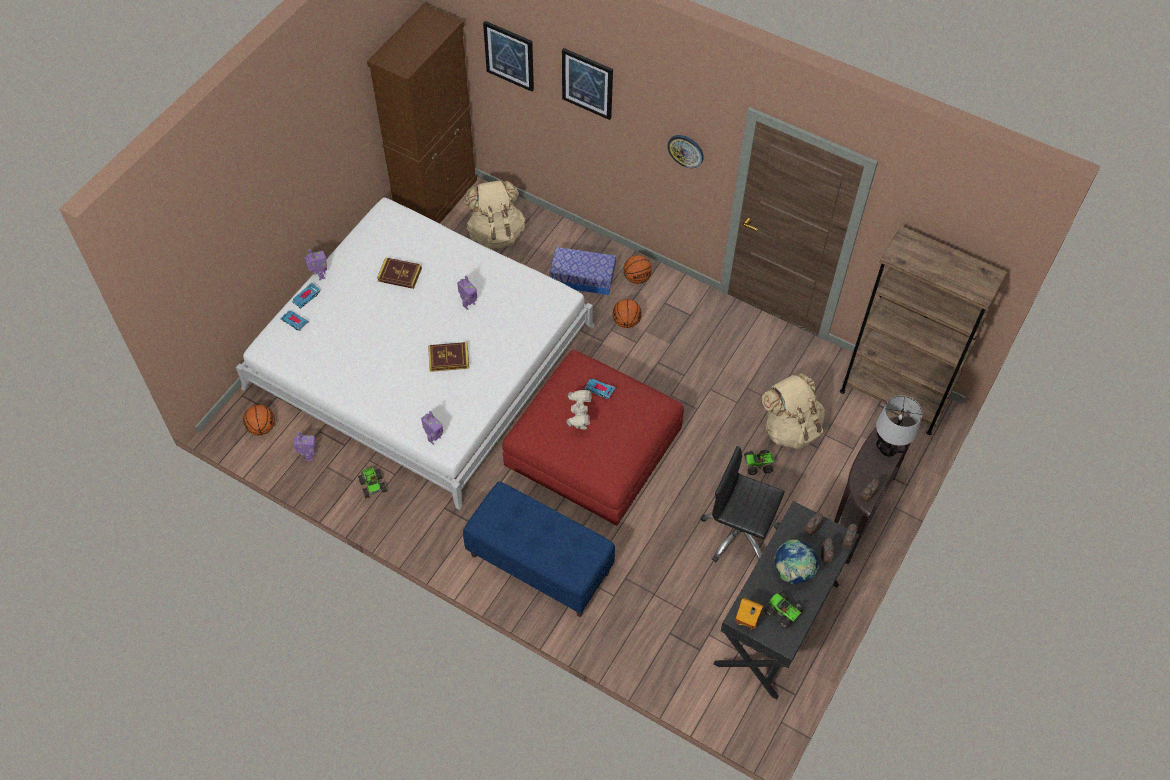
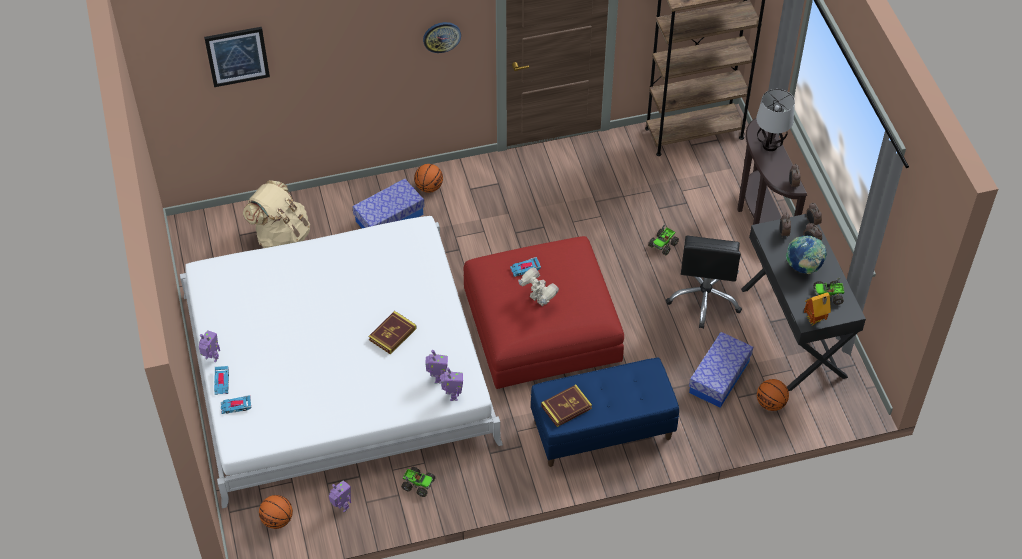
camera: 45 degrees left, 5 degrees down
(399, 275) = (277, 307): book -> book (566, 407)
(436, 198) = (199, 247): brown cabinet -> none
(468, 304) = (357, 287): toy robot -> toy robot (437, 378)
(587, 83) = (328, 33): picture -> none
(626, 322) = (459, 223): basketball -> basketball (770, 403)
(674, 604) = (719, 377): none -> storage box
(739, 534) = (704, 298): black office chair -> black office chair turned 60 degrees counterclockwise
(790, 428) = (655, 204): beige backpack -> none

